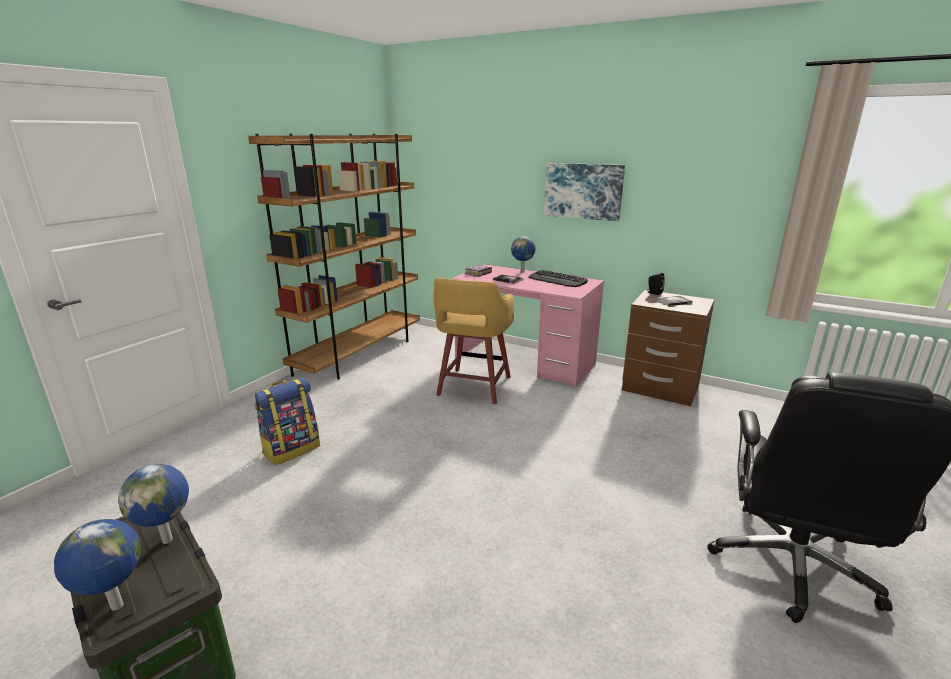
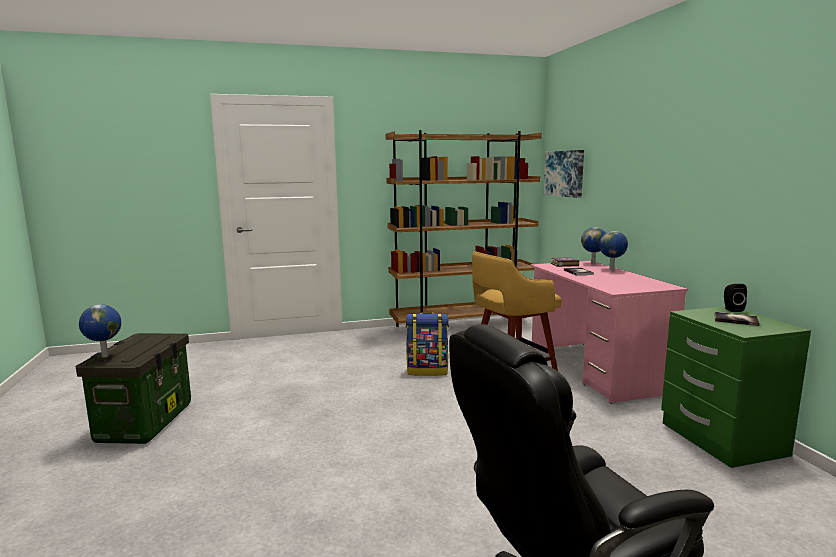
camera: 45 degrees right, 10 degrees down
(169, 539) = (156, 345): globe -> globe (593, 264)
(291, 449) = (330, 363): backpack -> backpack (427, 370)
(557, 280) = (631, 280): keyboard -> none
(583, 191) = (675, 181): picture -> picture (564, 173)
(660, 388) = (721, 439): brown nightstand -> green nightstand

